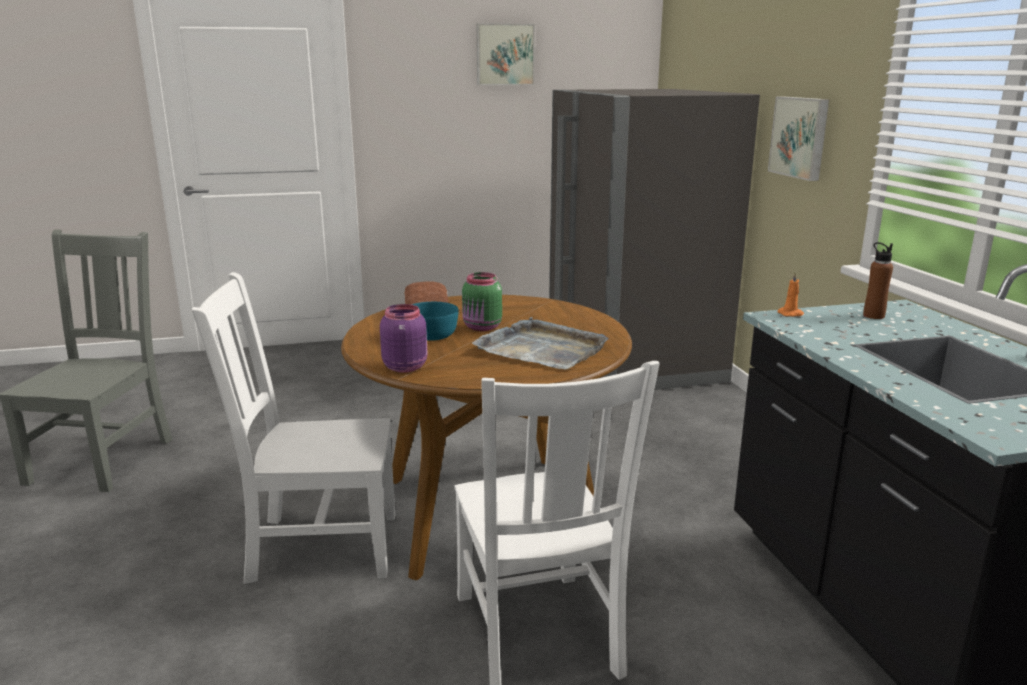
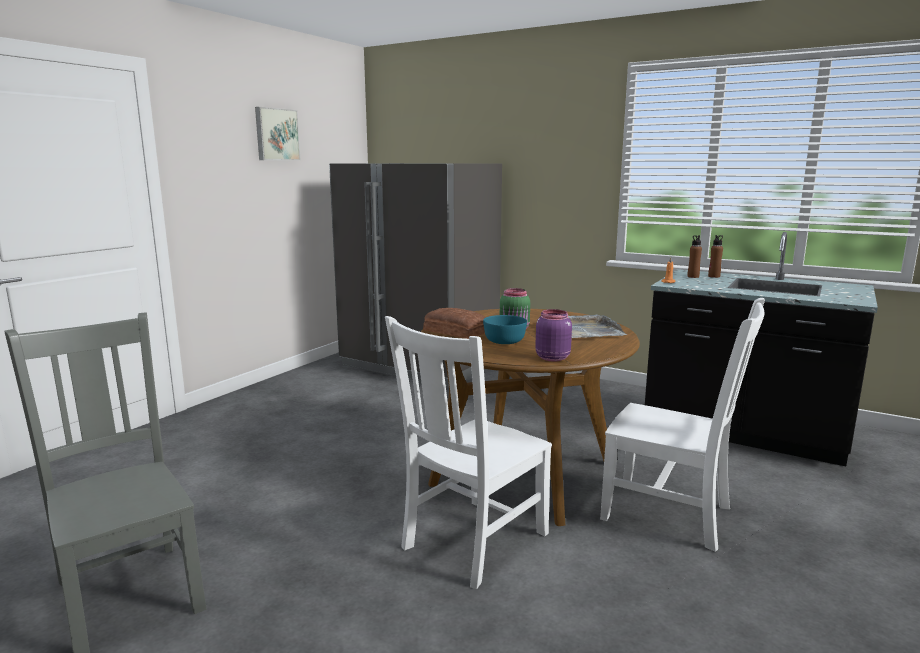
camera: 45 degrees left, 5 degrees down
(800, 137) = (547, 188): picture -> none
(914, 324) = (714, 276): none -> brown bottle

